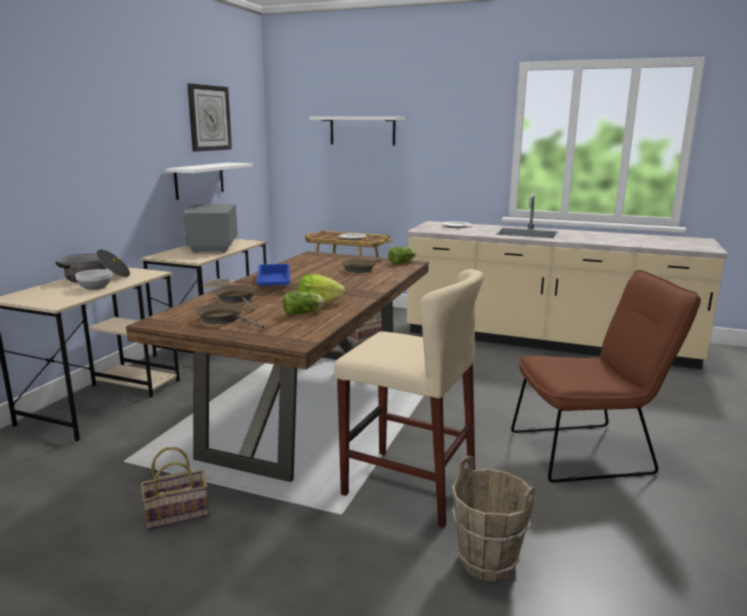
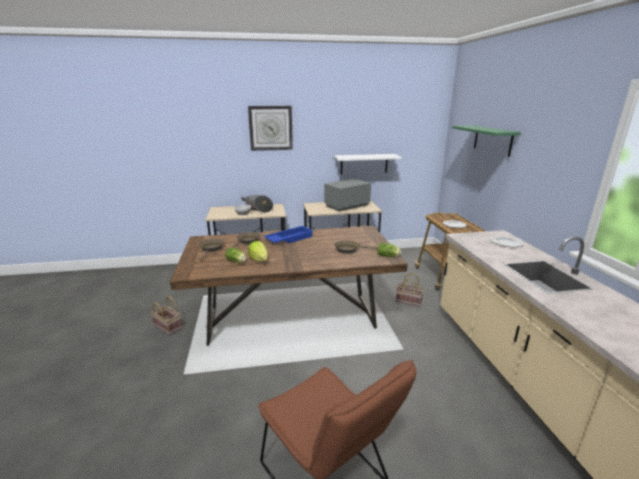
camera: 60 degrees right, 5 degrees up
(209, 118) = (380, 124): wall clock -> wall clock (270, 128)
(362, 130) = (492, 140): white shelf -> green shelf
(409, 486) = (223, 389): beige stool -> none
(487, 562) = (152, 452): brown bucket -> none

